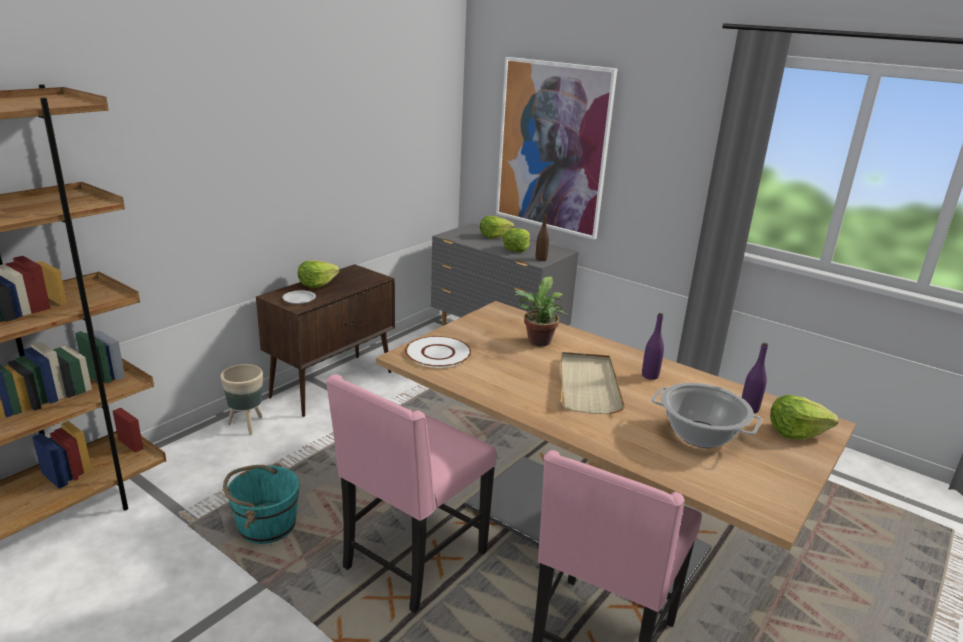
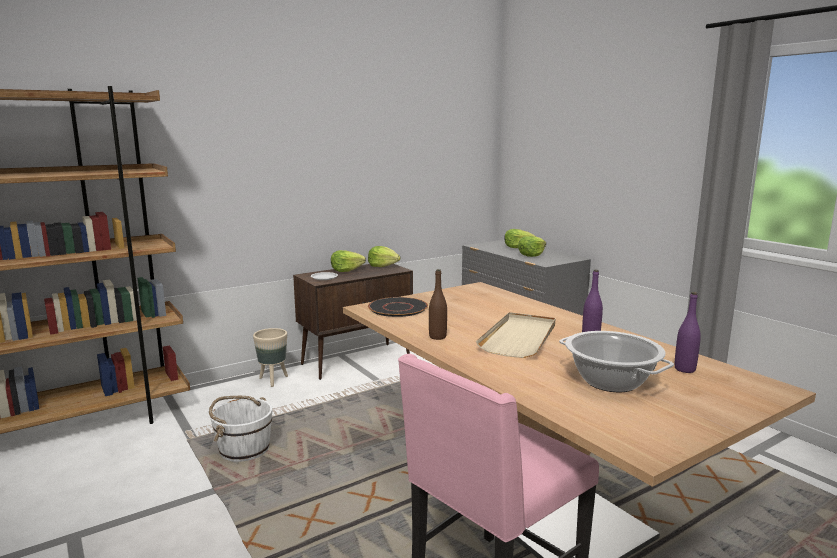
camera: 20 degrees right, 10 degrees down
(266, 525) = (244, 449): turquoise bucket -> white bucket
(412, 561) = (346, 495): pink chair -> none
(438, 353) = (398, 308): white plate -> black plate
(538, 342) = (495, 308): potted plant -> none
(541, 259) = (549, 262): brown bottle -> brown bottle (437, 337)
(552, 147) = (567, 164): picture -> none
(795, 431) = (729, 391): lettuce -> lettuce (383, 266)

